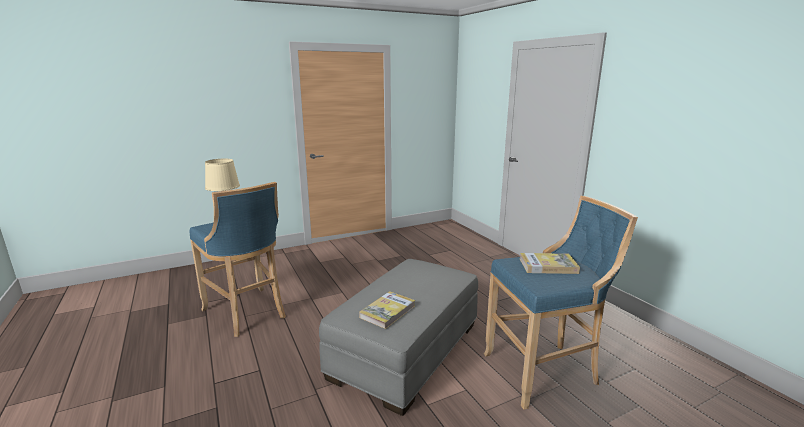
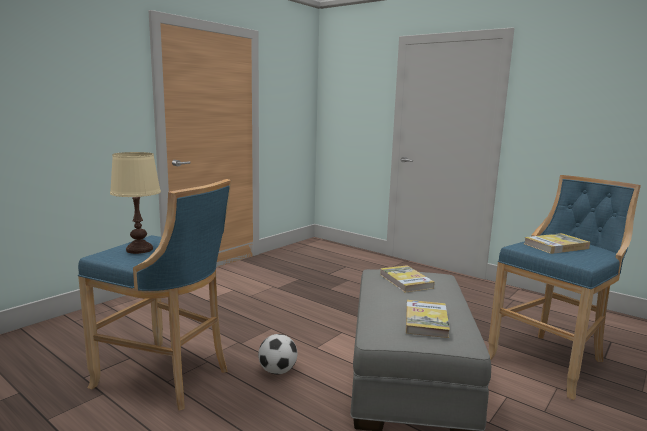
camera: 25 degrees left, 5 degrees down
(316, 325) = (277, 371): none -> football
(420, 274) = (406, 281): none -> book

